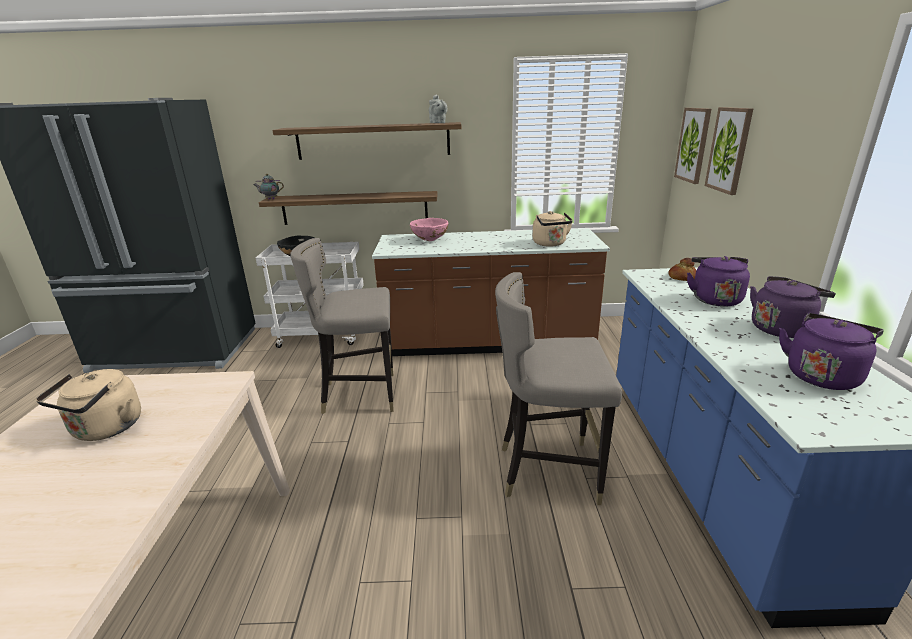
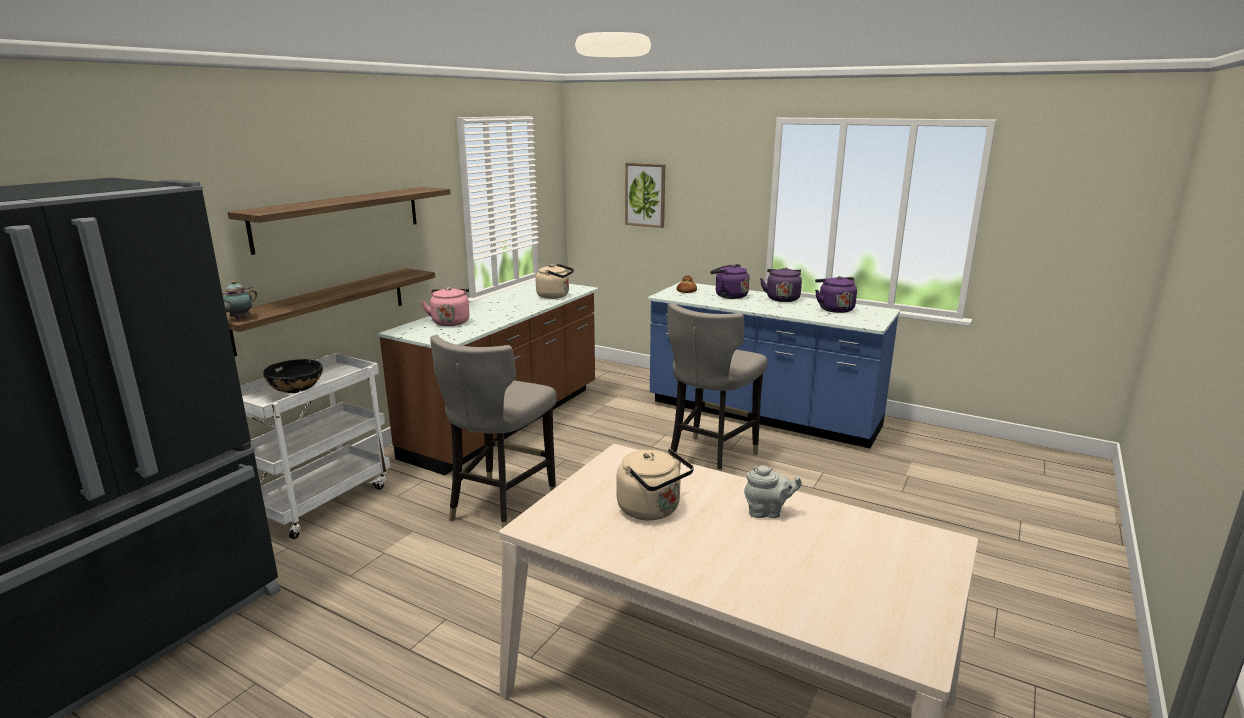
camera: 60 degrees left, 5 degrees down
(430, 240) = (450, 322): pink bowl -> pink kettle
(438, 123) = (415, 189): grey teapot -> grey teapot (767, 512)
(693, 145) = (594, 193): picture -> none

